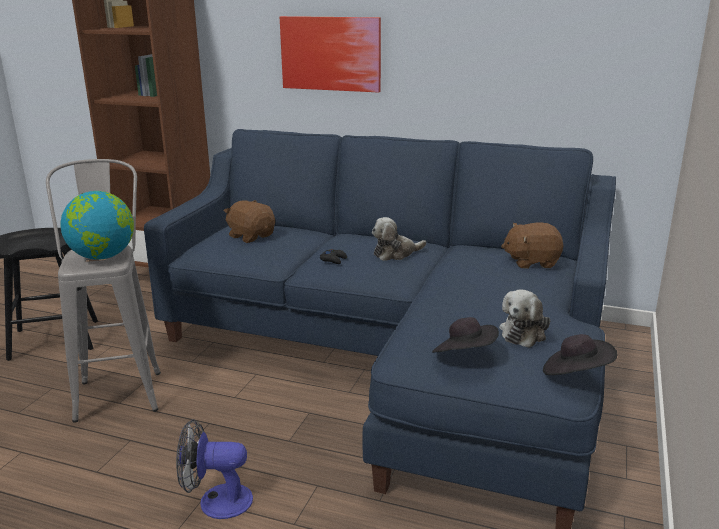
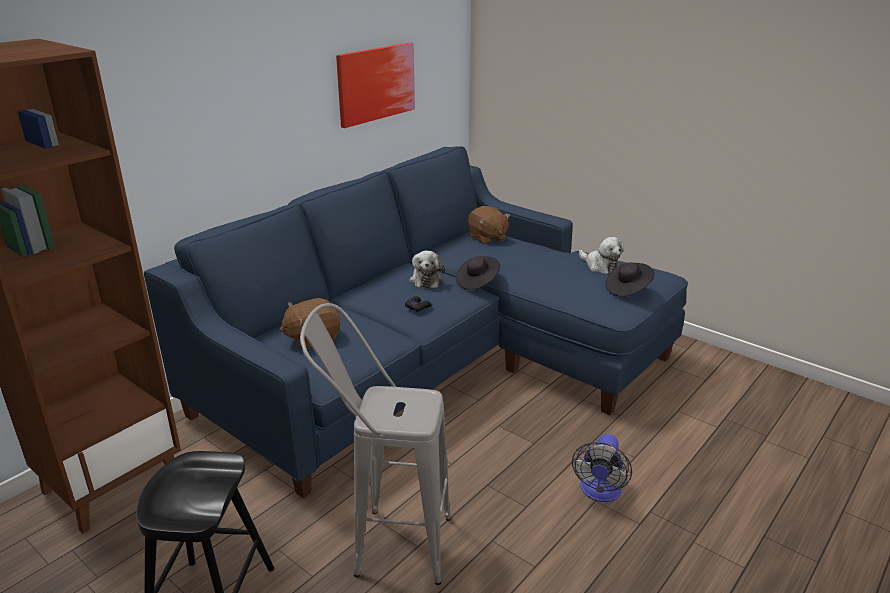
camera: 70 degrees left, 5 degrees up
(103, 257) = (399, 402): globe -> none
(331, 53) = (234, 122): picture -> picture (376, 83)
(531, 262) = (487, 238): brown plush toy -> brown plush toy turned 45 degrees counterclockwise
(575, 374) = (655, 267): black hat -> black hat (477, 282)

